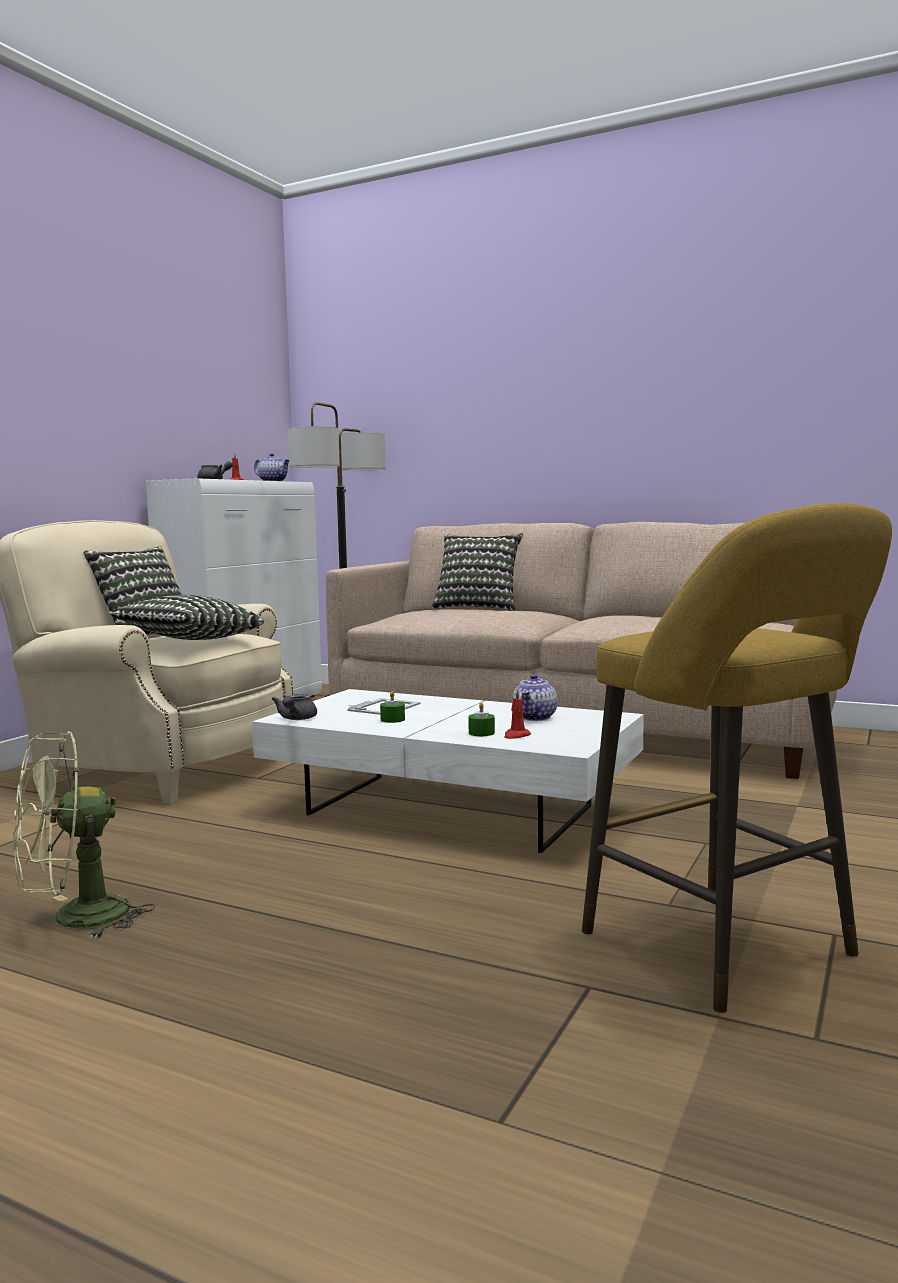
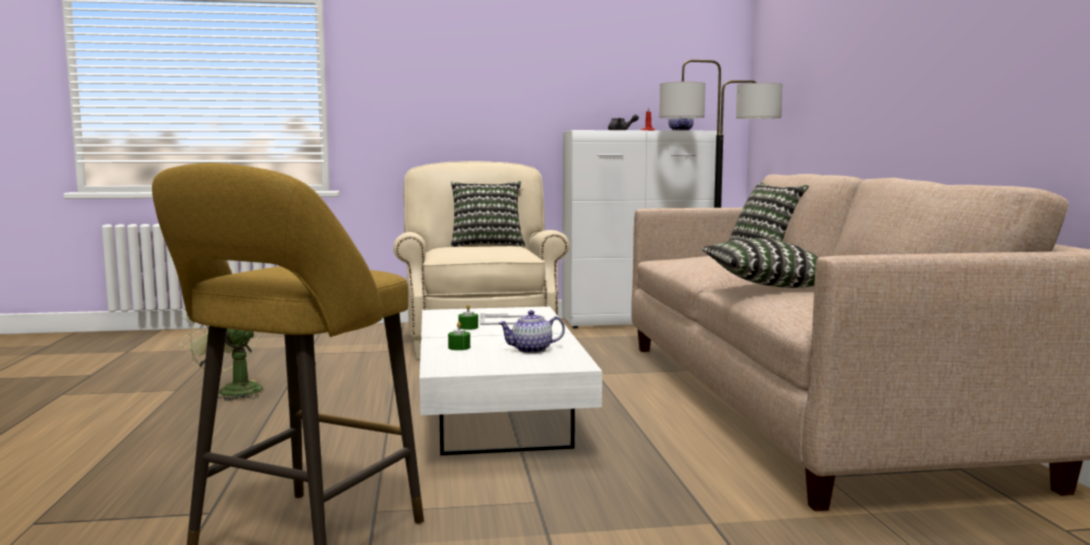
camera: 55 degrees right, 0 degrees up
(189, 641) = (467, 250): pillow -> pillow (765, 286)
(296, 719) = (439, 314): grey teapot -> none
(516, 736) = (462, 355): red candle -> none

